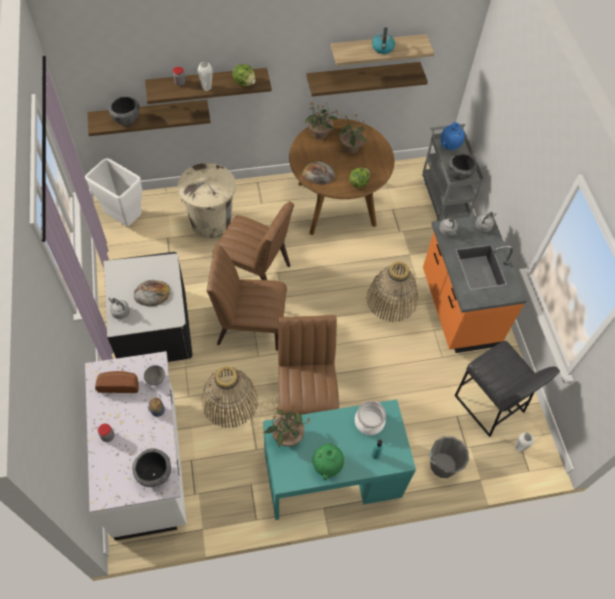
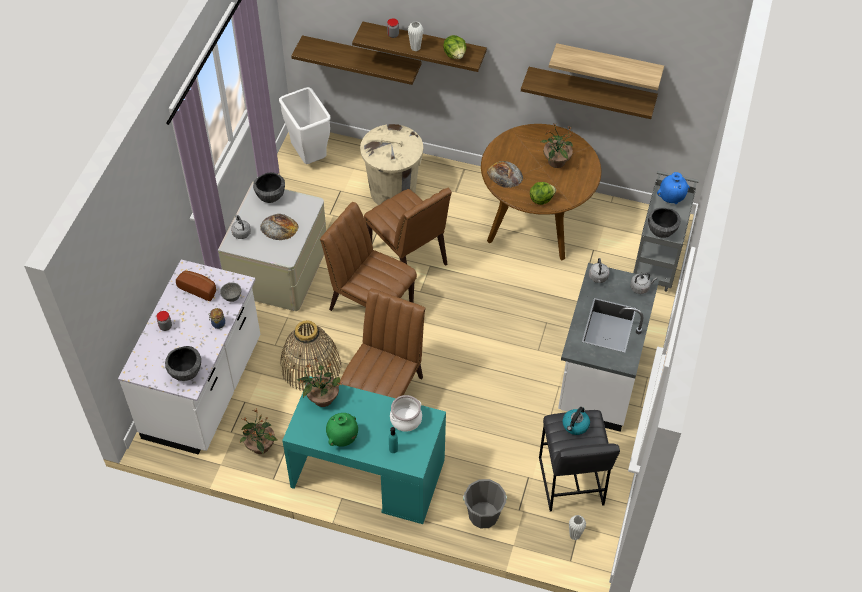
camera: 30 degrees right, 5 degrees down
(127, 120) = (333, 55): bowl -> bowl (270, 197)
(153, 328) = (278, 270): black nightstand -> beige nightstand
(320, 134) = (532, 136): potted plant -> potted plant (260, 446)
(383, 48) = (606, 65): kettle -> kettle (575, 425)
(391, 299) = (532, 339): basket -> none
(457, 309) = (599, 376): orange counter -> white counter

